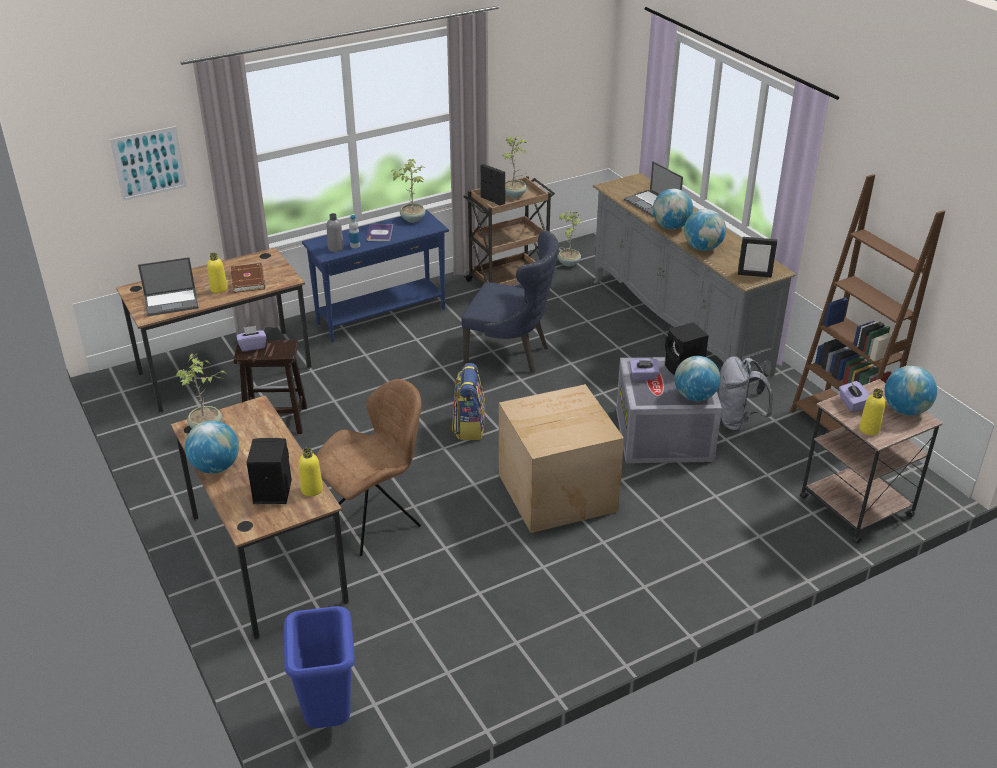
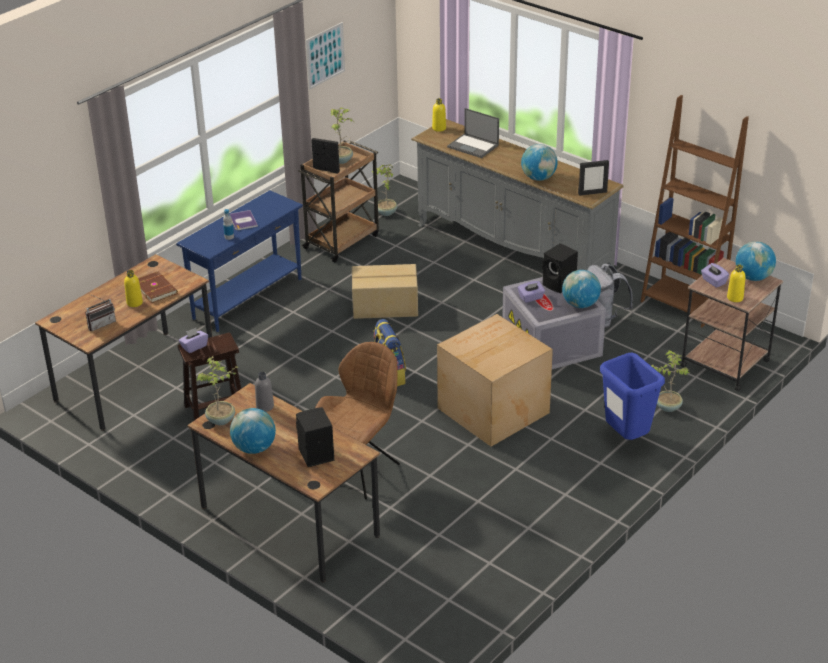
camera: 20 degrees left, 0 degrees up
(149, 163) = (49, 199): picture -> picture (325, 55)
(172, 302) = (100, 324): laptop -> radio
(312, 489) = (346, 445): yellow bottle -> yellow bottle (439, 128)
(328, 717) = (419, 618): blue trash can -> blue trash can (626, 437)
(336, 248) = (213, 243): grey bottle -> grey bottle (265, 406)
(413, 219) = (263, 201): potted plant -> potted plant (668, 407)
(511, 354) = (385, 306): blue chair -> cardboard box
(671, 227) = (501, 164): globe -> none

